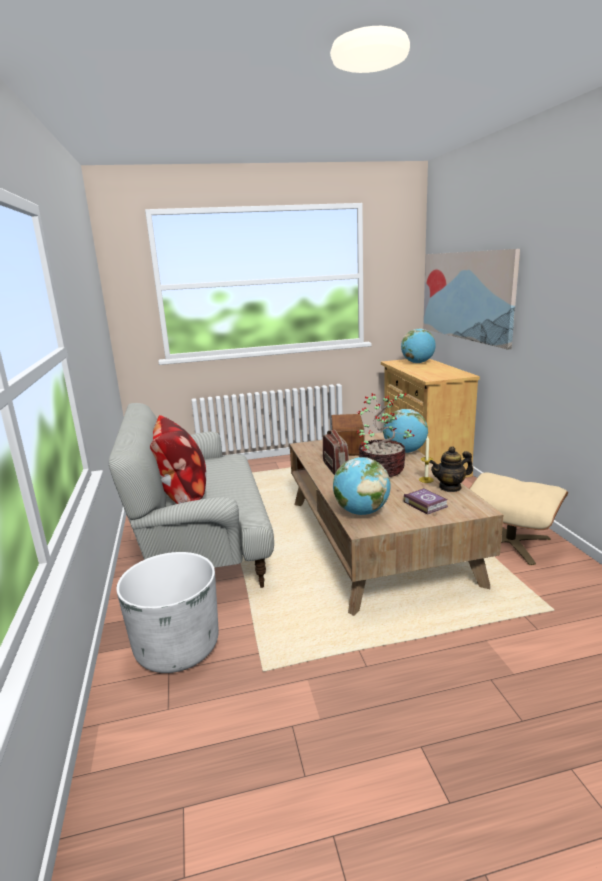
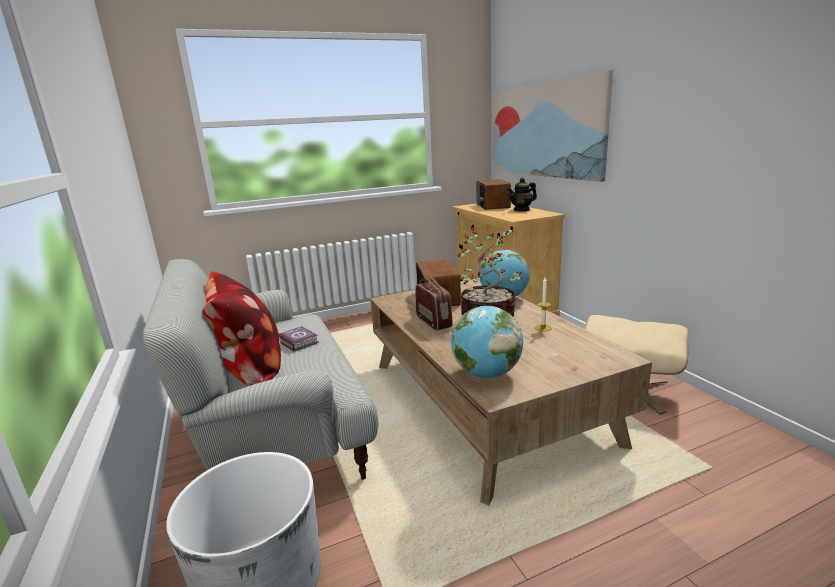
camera: 10 degrees left, 0 degrees up
(417, 363) = (492, 206): globe -> radio
(425, 504) = (556, 357): book -> book (298, 341)
(450, 487) = (574, 334): teapot -> teapot (522, 210)

